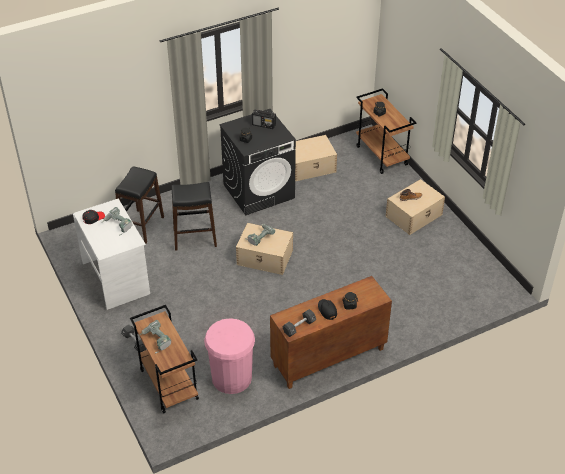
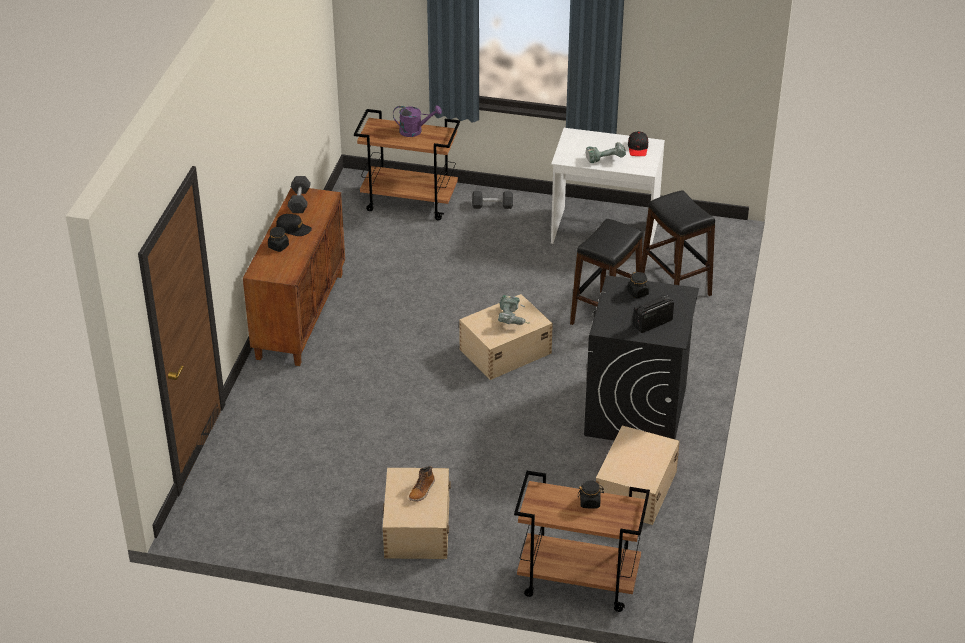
camera: 130 degrees right, 5 degrees down
(156, 340) = (415, 131): power drill -> purple watering can
(231, 377) = (364, 242): pink trash can -> none

